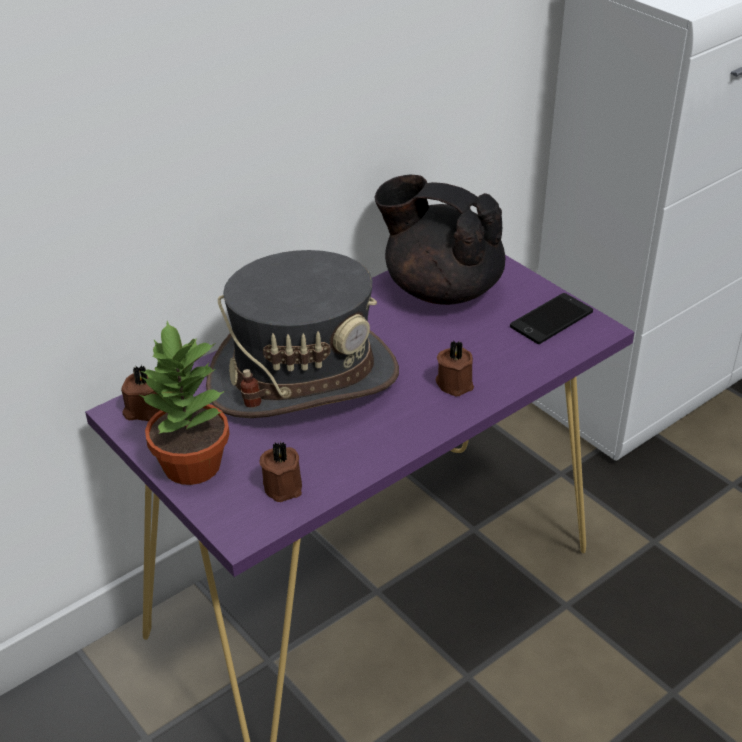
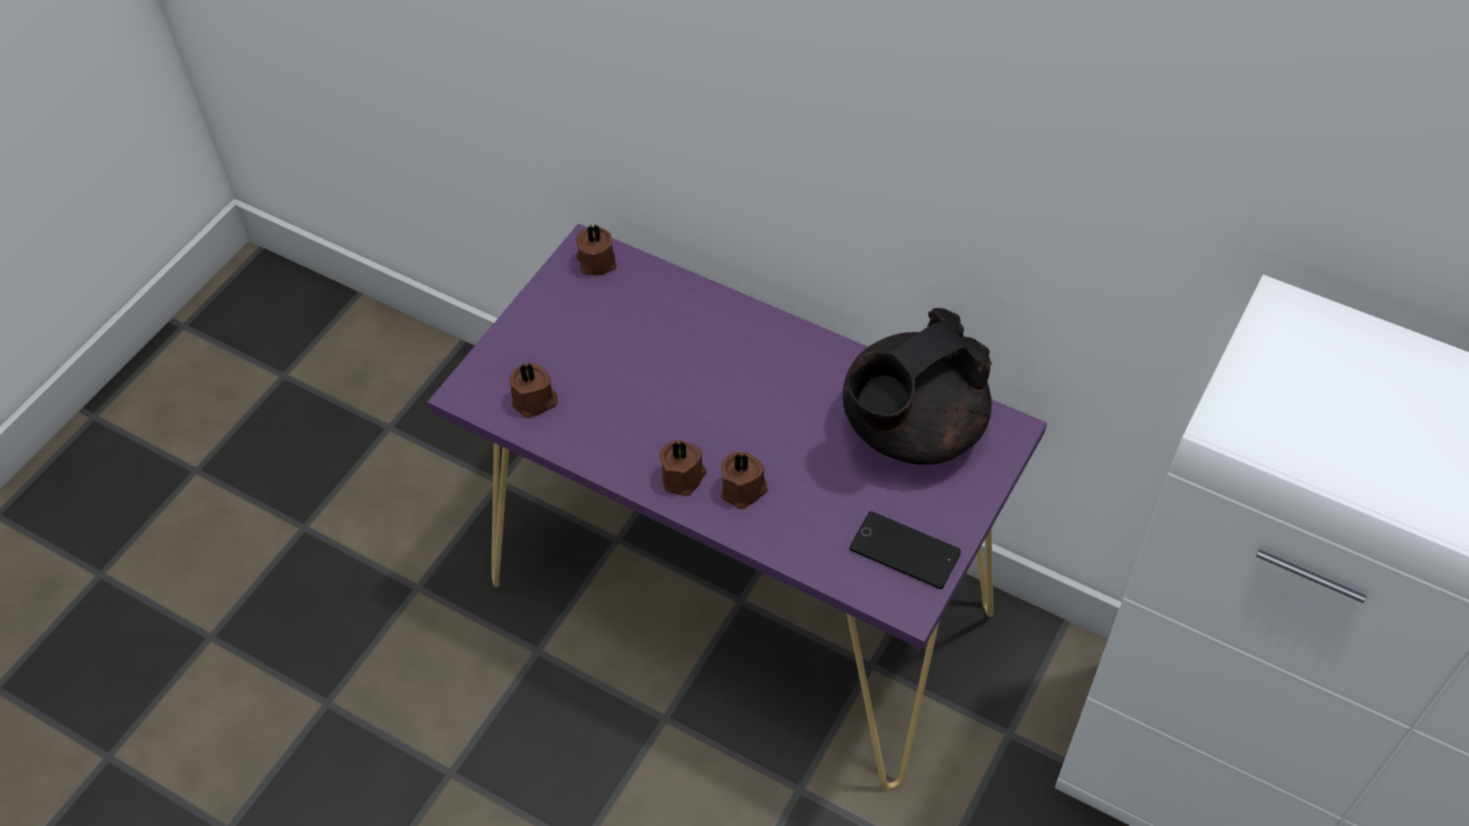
camera: 70 degrees right, 15 degrees up
(191, 466) = (535, 326): potted plant -> none
(303, 378) = (694, 362): grey hat -> none
(424, 412) = (684, 477): none -> brown candle
(441, 289) = (910, 429): black teapot -> black teapot turned 135 degrees counterclockwise

